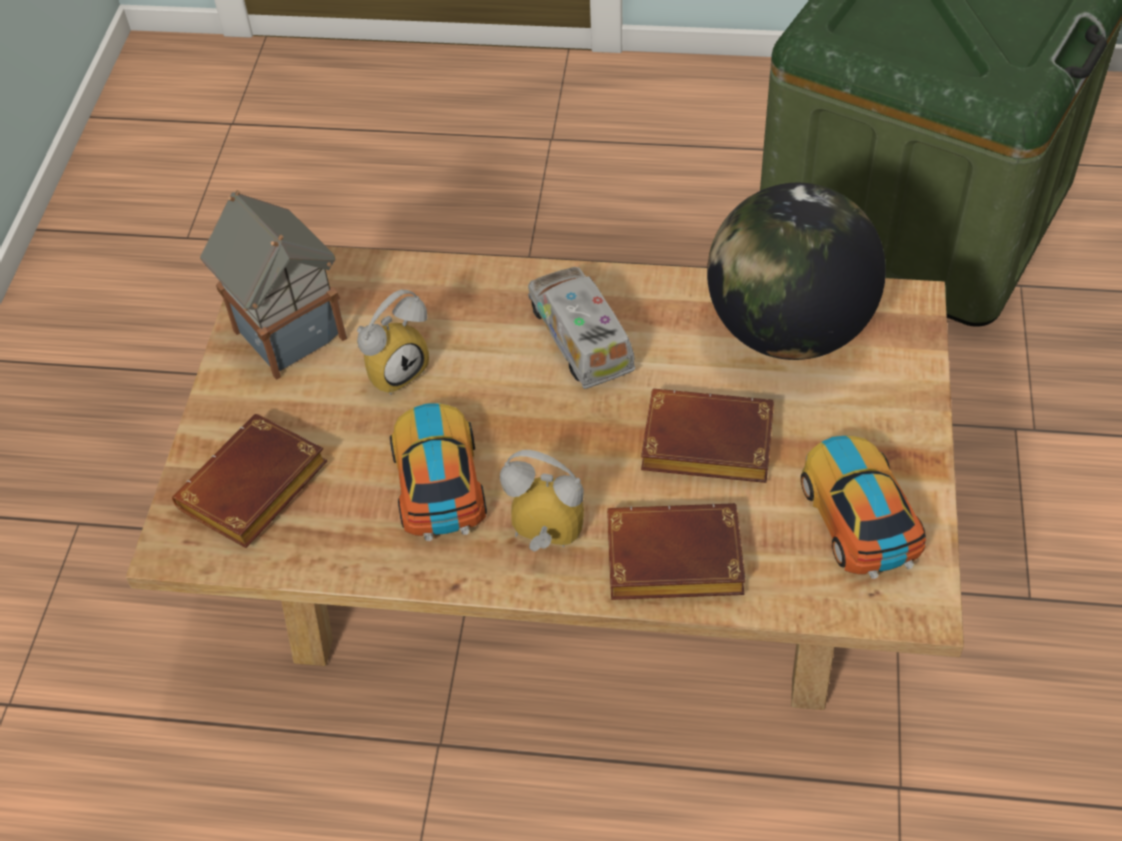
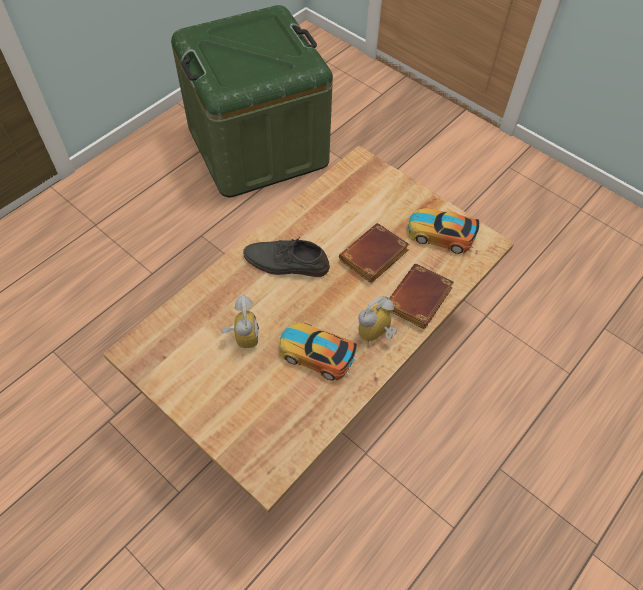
camera: 60 degrees left, 5 degrees up
(254, 492) = (263, 429): brown book -> none
(287, 333) = (180, 365): toy house -> none
(581, 338) = (286, 263): toy truck -> grey shoe
(788, 330) = (341, 199): globe -> none

